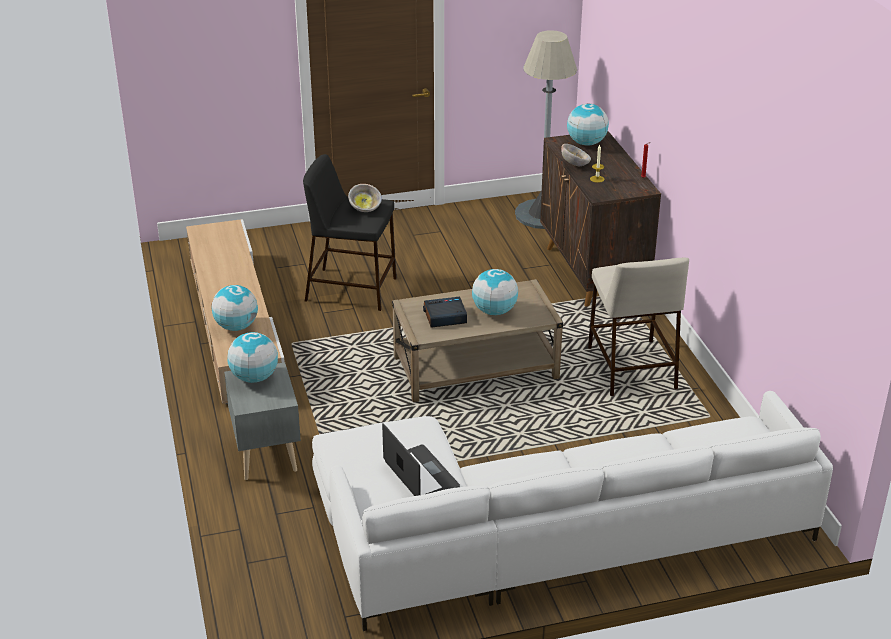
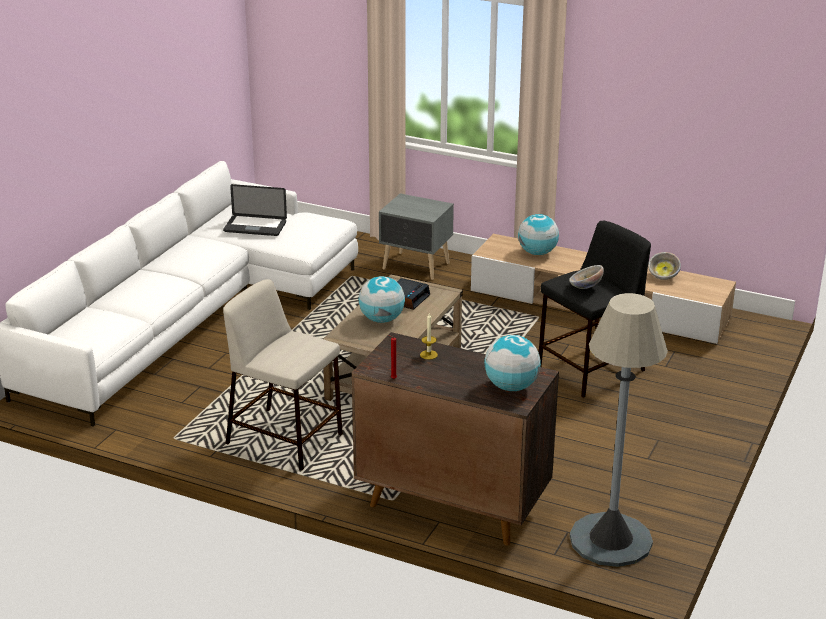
camera: 130 degrees right, 5 degrees down
(254, 378) = (430, 208): globe -> none
(575, 164) = (474, 358): bowl -> bowl (663, 276)

